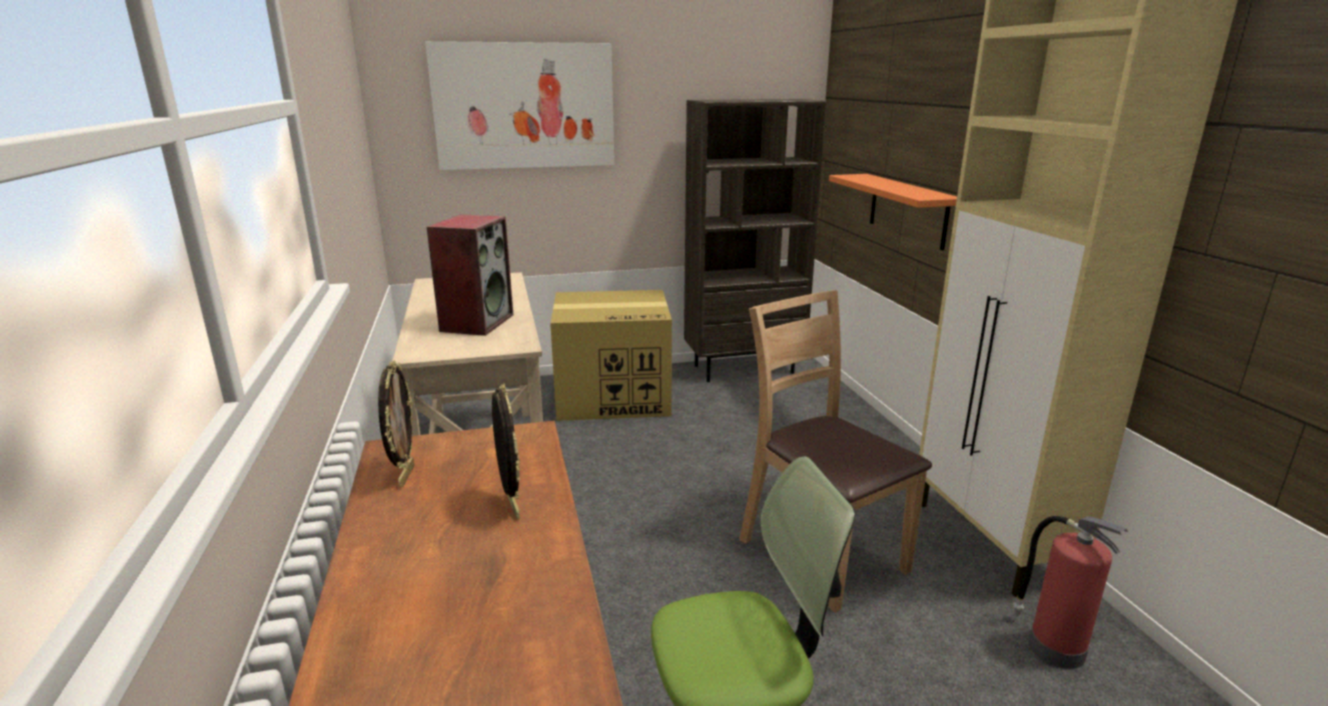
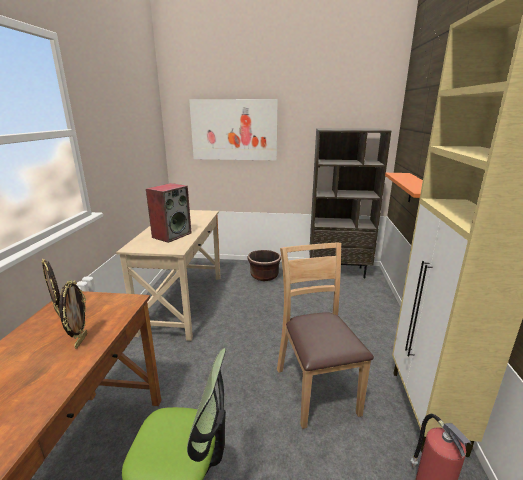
camera: 20 degrees right, 0 degrees up
(405, 476) = (58, 312): picture frame -> picture frame turned 120 degrees clockwise
(614, 396) = (264, 276): cardboard box -> brown planter

